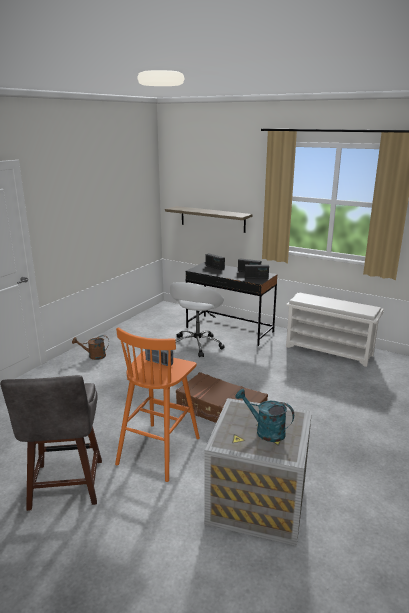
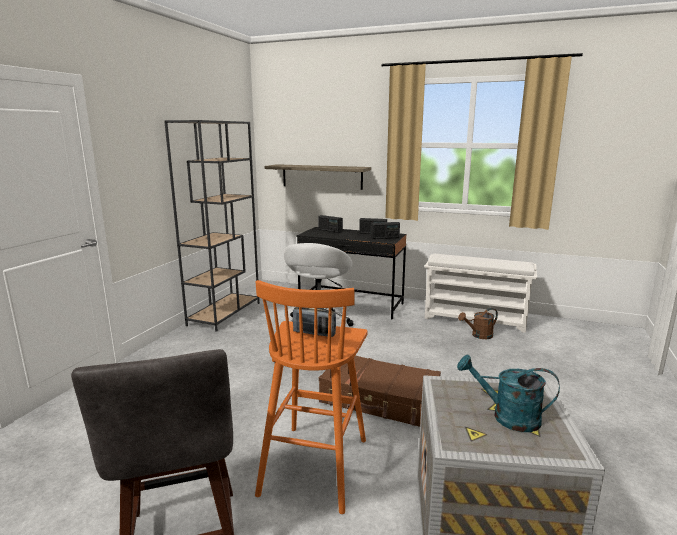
camera: 10 degrees left, 5 degrees down
(94, 356) = (188, 346): brown watering can -> brown watering can (479, 335)
(126, 330) = (224, 313): none -> bookcase

